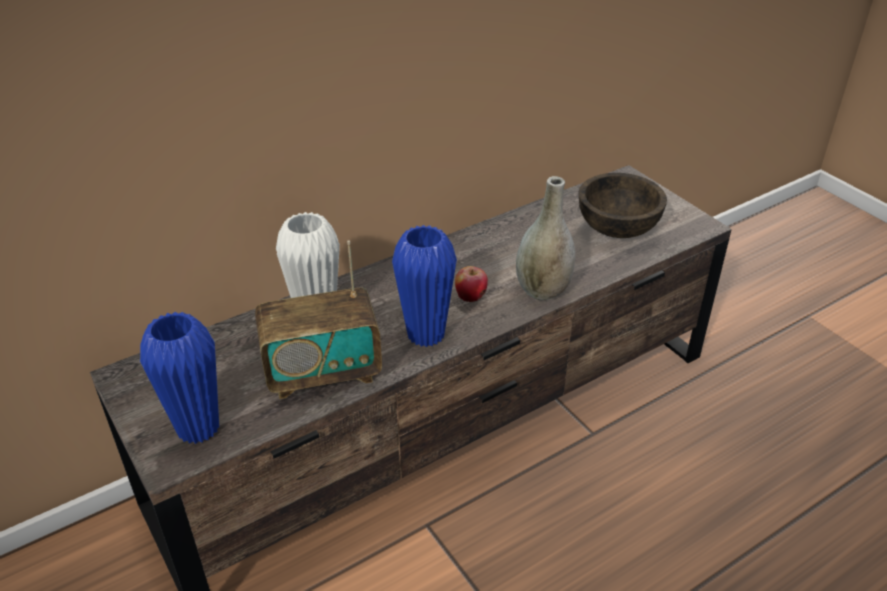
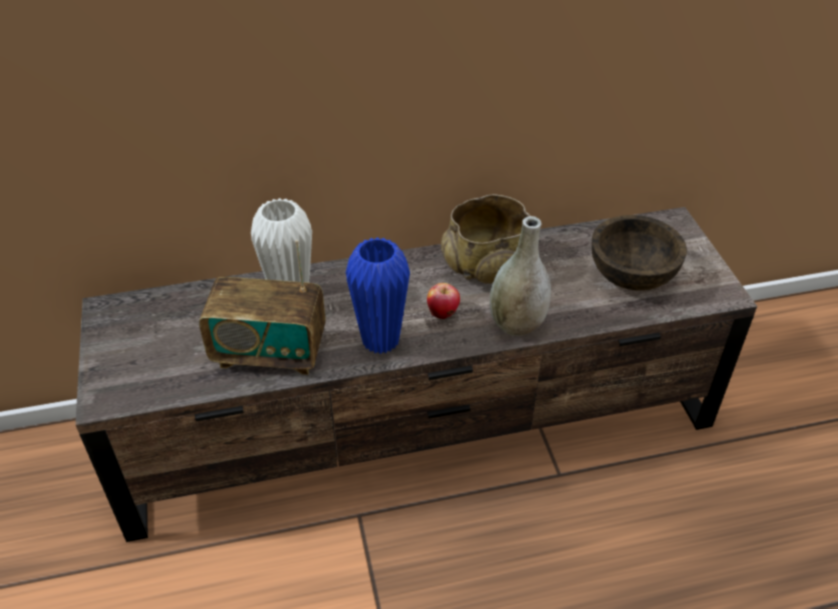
camera: 20 degrees right, 5 degrees up
(198, 428) = (141, 375): blue vase -> none
(488, 248) = (487, 266): none -> beige bowl

